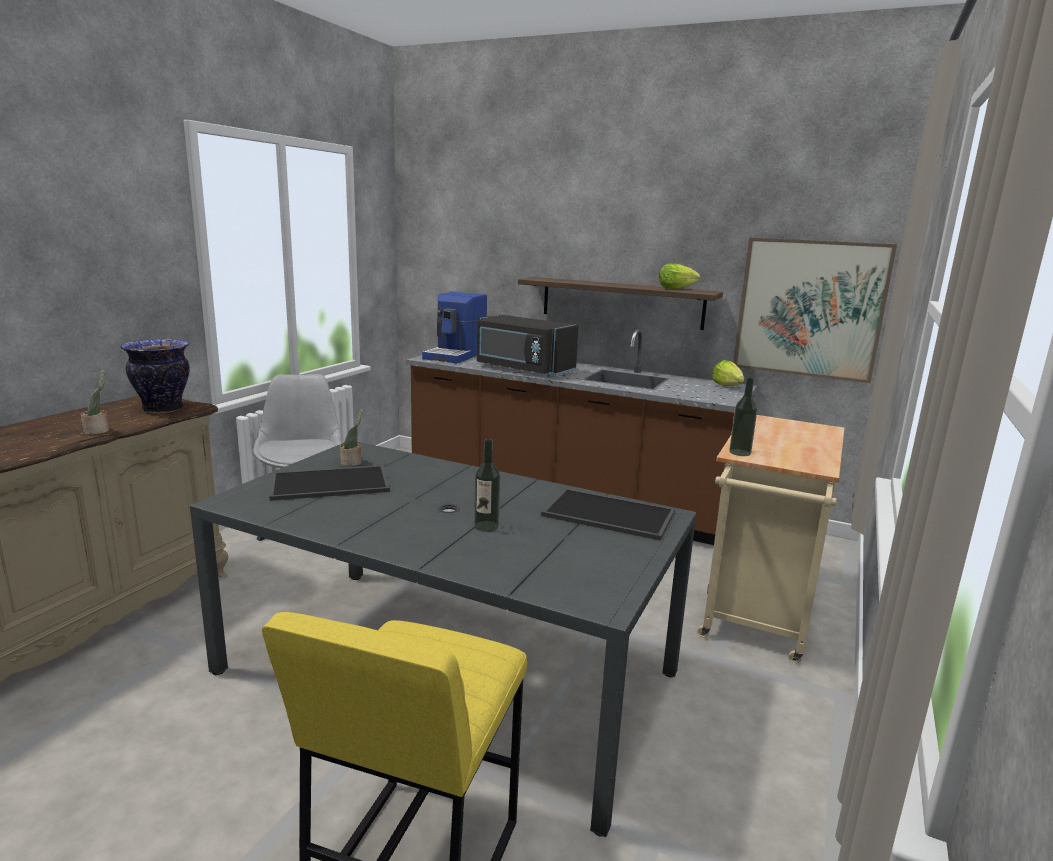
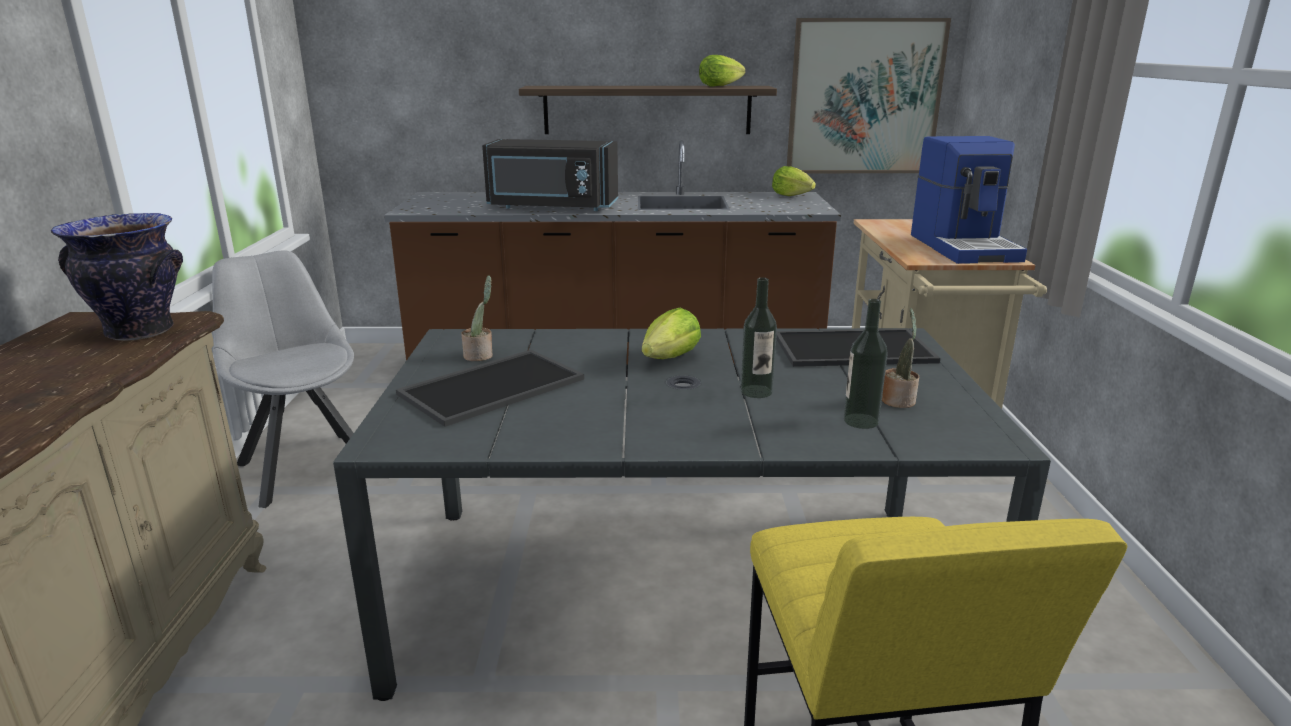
camera: 25 degrees left, 5 degrees up
(98, 431) = (82, 382): potted plant -> potted plant (898, 400)
(456, 355) = (442, 202): coffee machine -> coffee machine (965, 247)
(465, 491) = (671, 358): none -> lettuce
(740, 452) = (919, 257): bottle -> bottle (860, 421)

